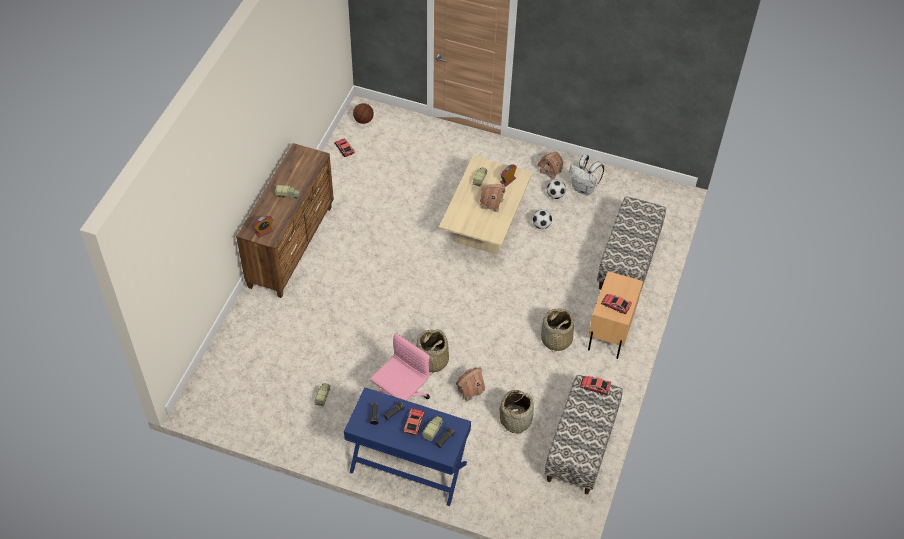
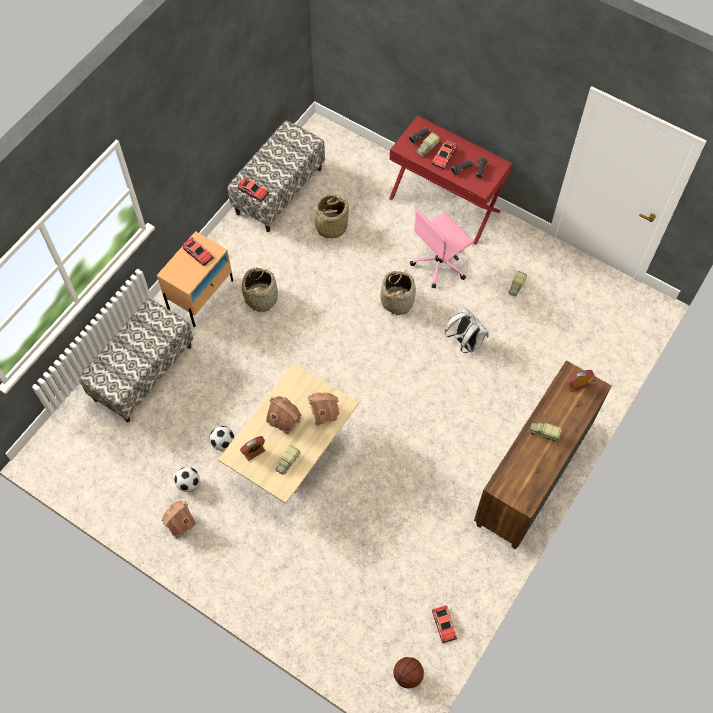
camera: 165 degrees left, 10 degrees up
(408, 467) = (445, 204): blue desk -> red desk
(469, 390) = (367, 263): toy house -> toy house (323, 413)
(584, 189) = (149, 486): white backpack -> white backpack (465, 342)

